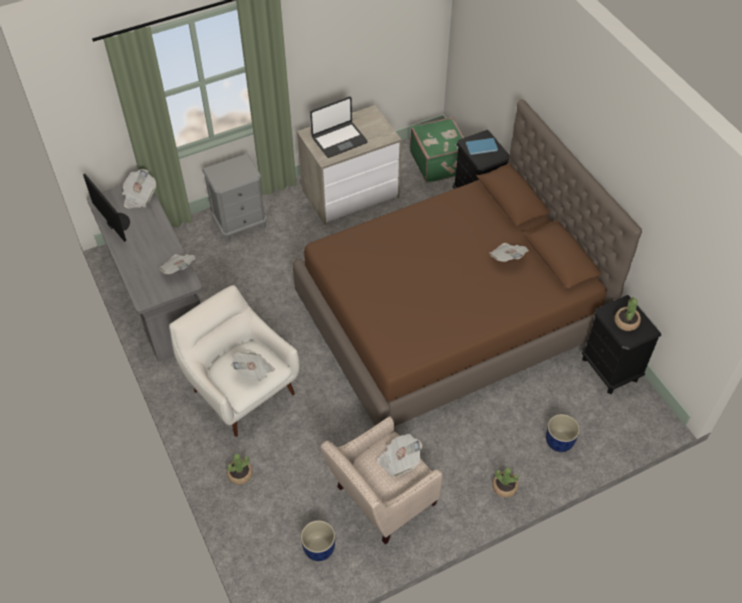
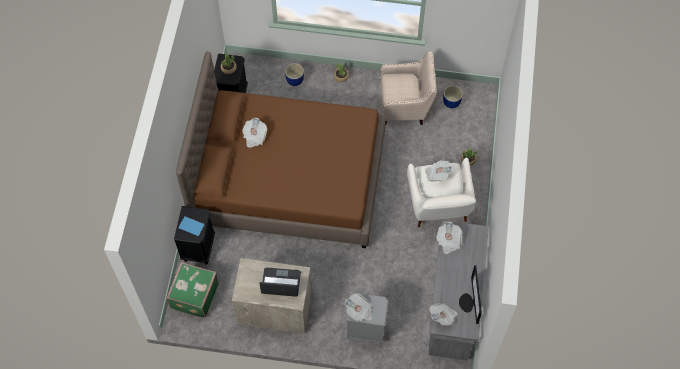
camera: 145 degrees left, 10 degrees up
(399, 461) = (395, 87): newspaper -> newspaper (359, 311)

